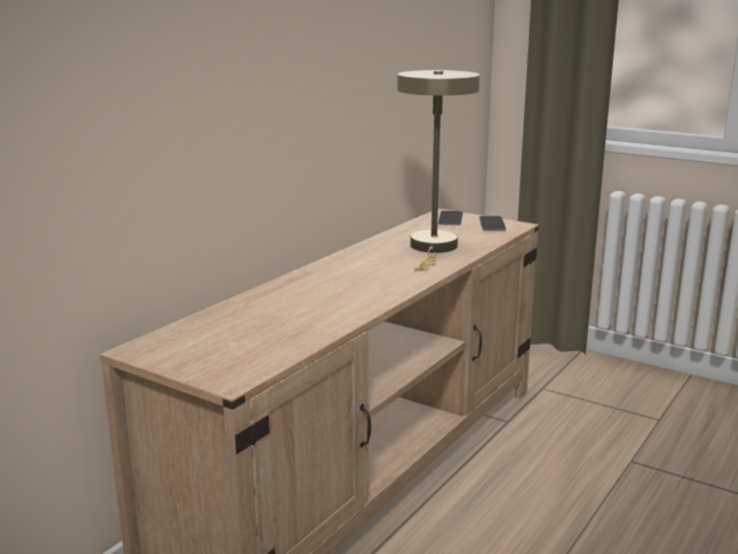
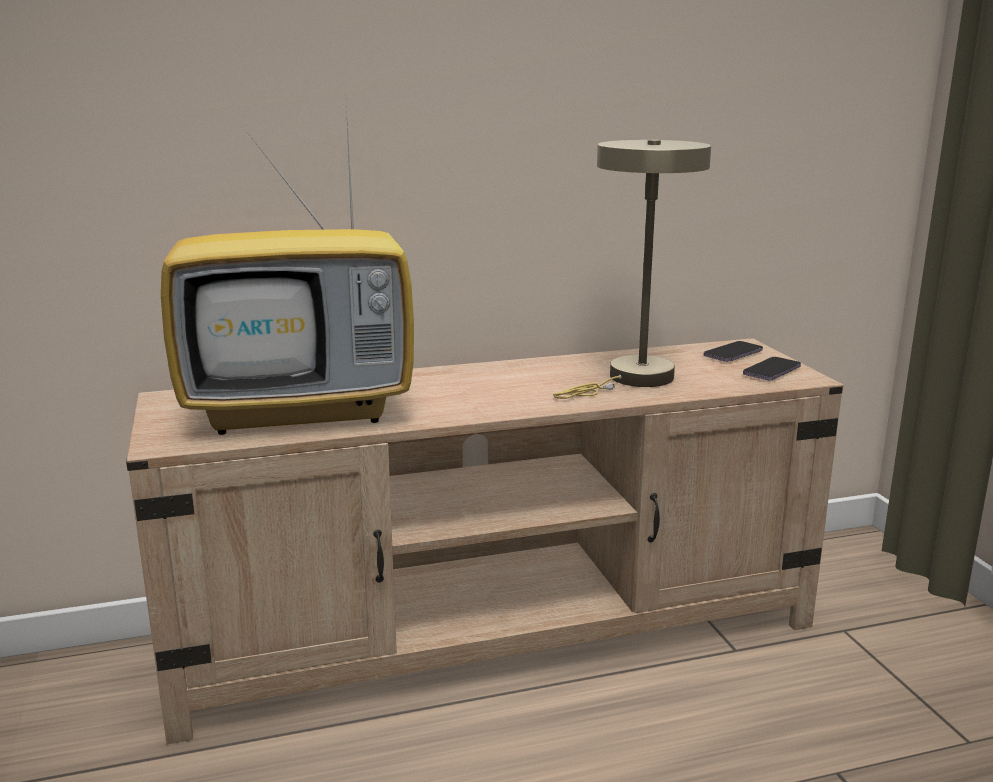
camera: 40 degrees right, 0 degrees up
(276, 325) = (303, 410): none -> television

